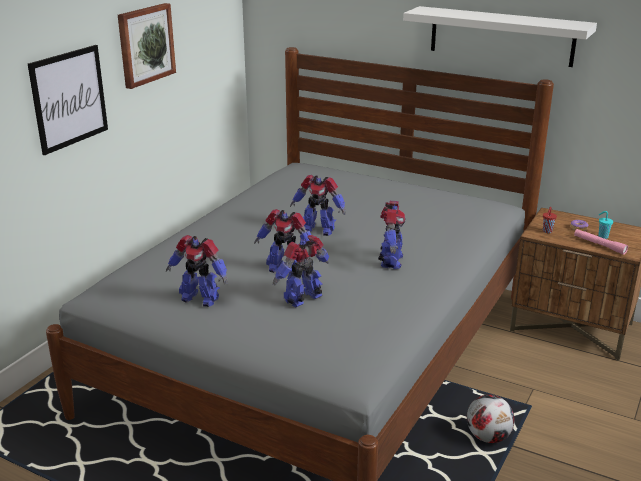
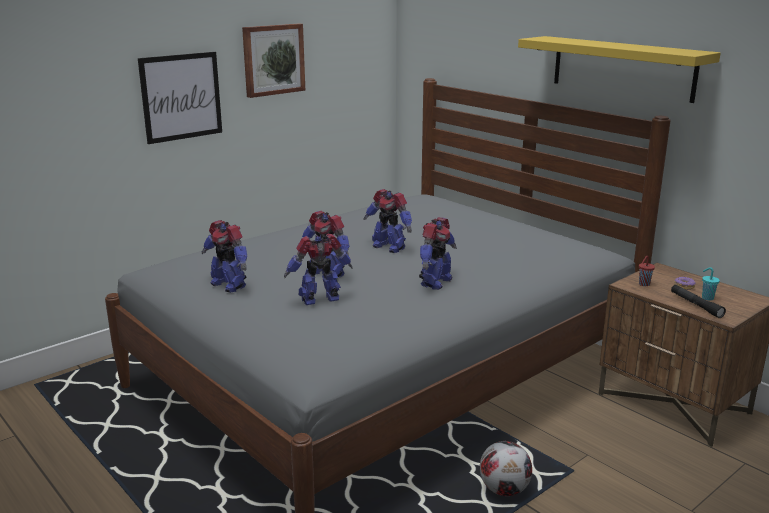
camera: 20 degrees right, 5 degrees down
(501, 36) = (622, 68): white shelf -> yellow shelf
(599, 245) = (696, 305): pink flashlight -> black flashlight

